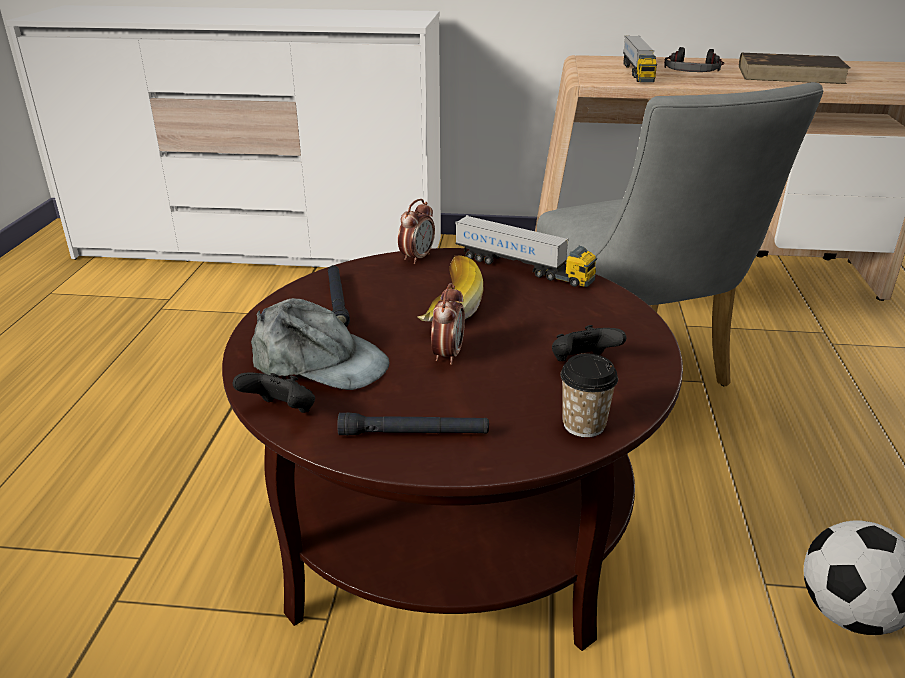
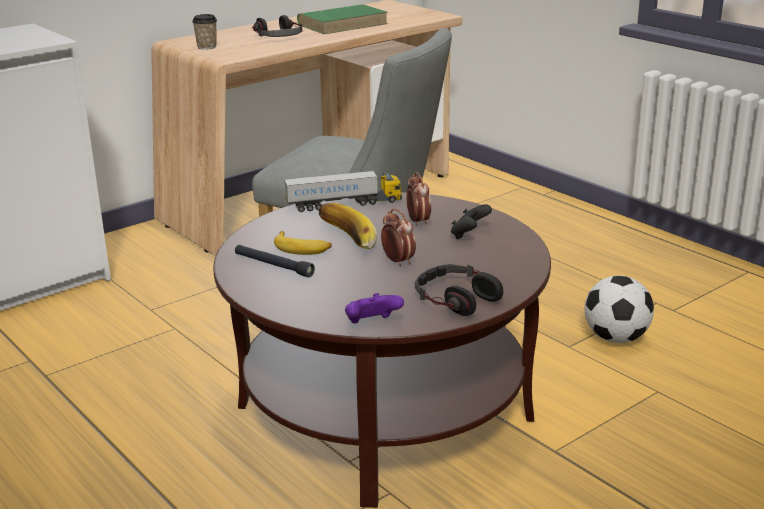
camera: 45 degrees left, 5 degrees down
(281, 412) = (372, 324): black game controller -> purple game controller
(319, 362) = (338, 296): grey cap -> none
(394, 296) = (302, 248): none -> banana
(414, 434) = (456, 299): black flashlight -> headphones
(417, 258) = (266, 224): alarm clock -> alarm clock (418, 221)
(584, 425) = (520, 259): cup -> cup (207, 47)
(637, 72) = (242, 45): toy truck -> none
(791, 74) = (343, 24): brown book -> green book

